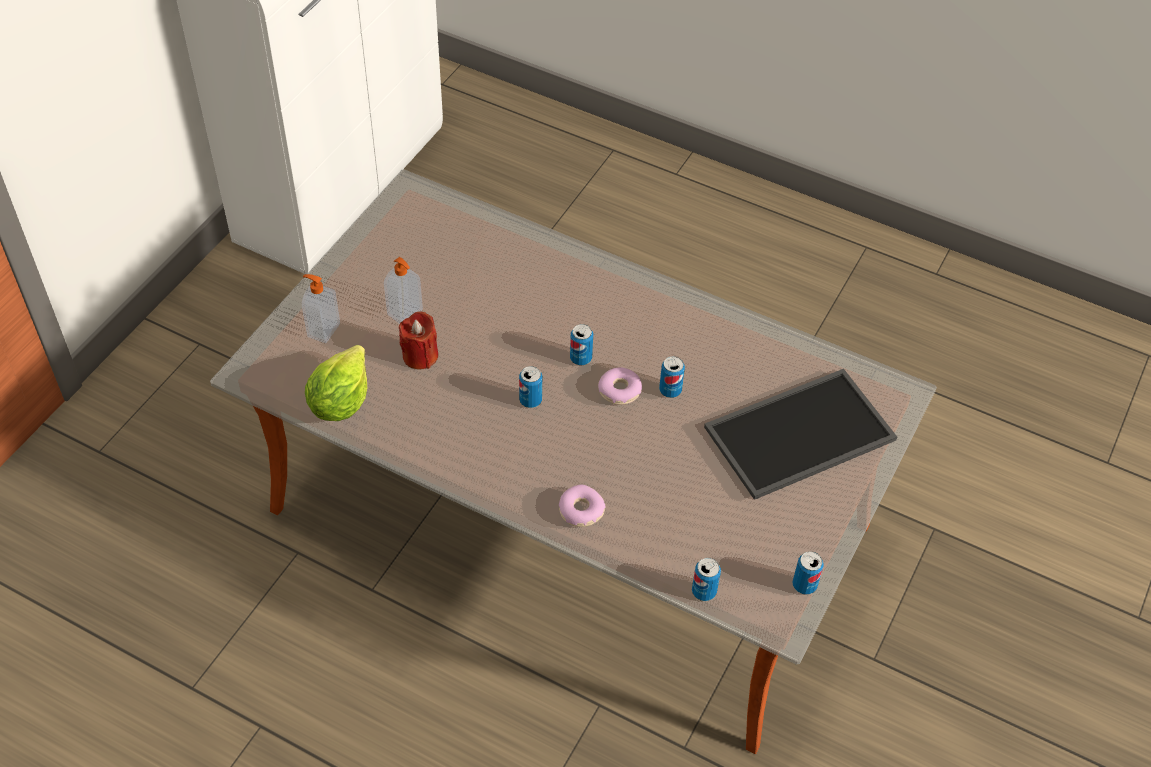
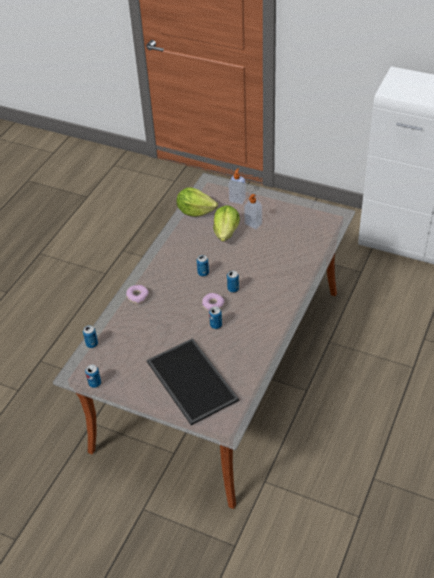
camera: 90 degrees right, 5 degrees down
(420, 355) = (226, 232): red candle -> lettuce

